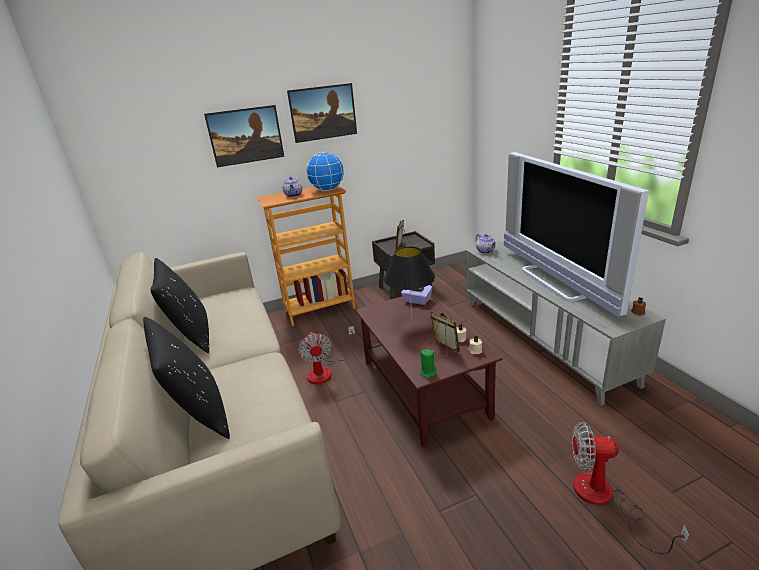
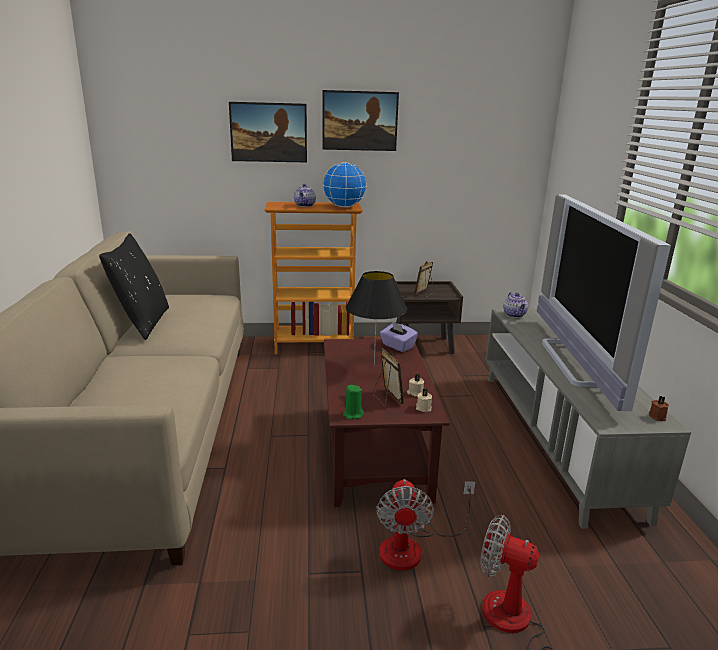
camera: 15 degrees right, 5 degrees down
(199, 414) = (96, 387): black pillow -> none
(326, 370) = (281, 404): fan -> fan (413, 547)

